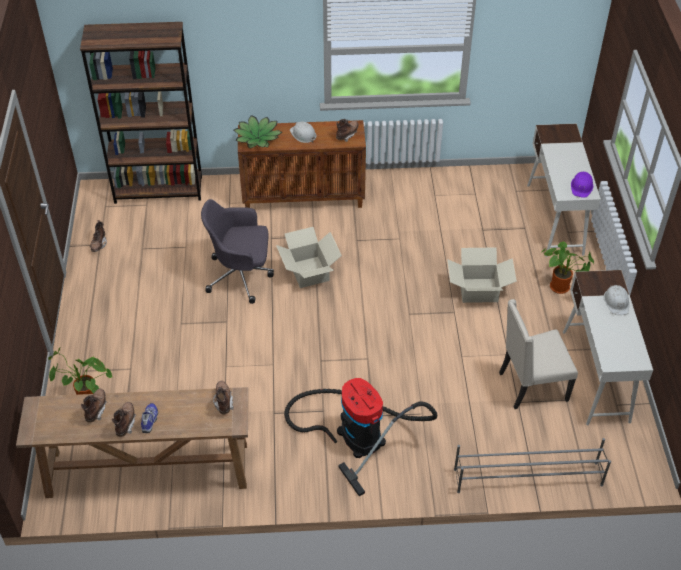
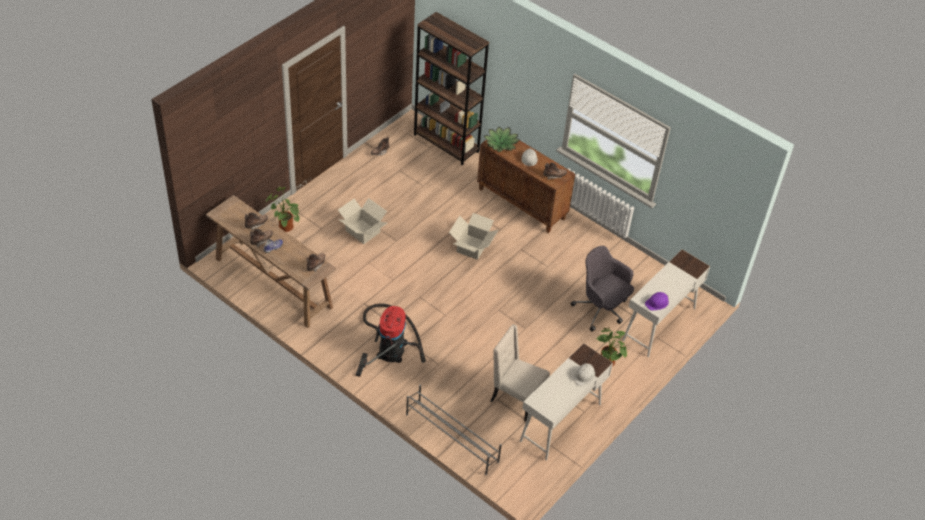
camera: 40 degrees right, 0 degrees up
(241, 276) = (433, 222): grey office chair -> grey office chair (601, 310)
(478, 290) = (555, 327): cardboard box -> cardboard box (363, 231)

